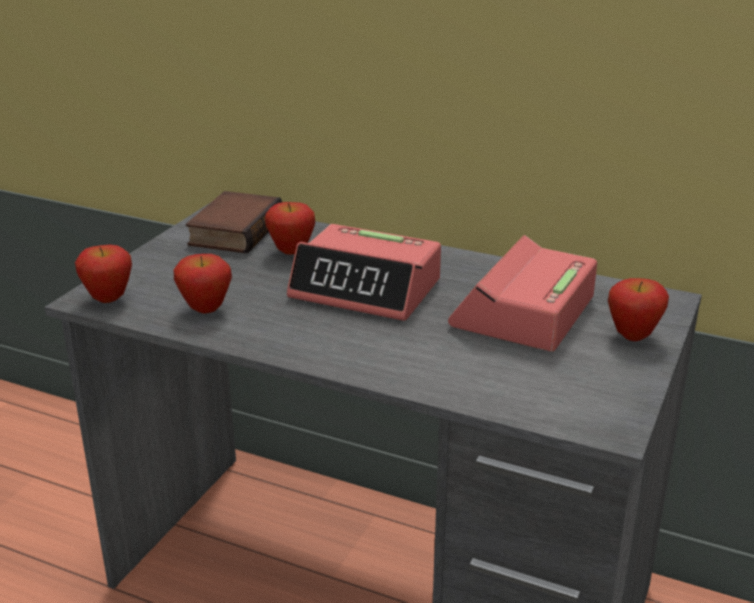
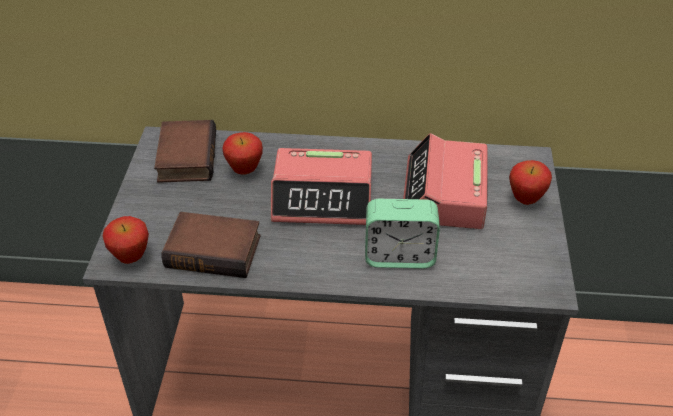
camera: 20 degrees left, 15 degrees up
(205, 310) = (215, 250): apple -> book
(424, 357) = (399, 256): none -> alarm clock

